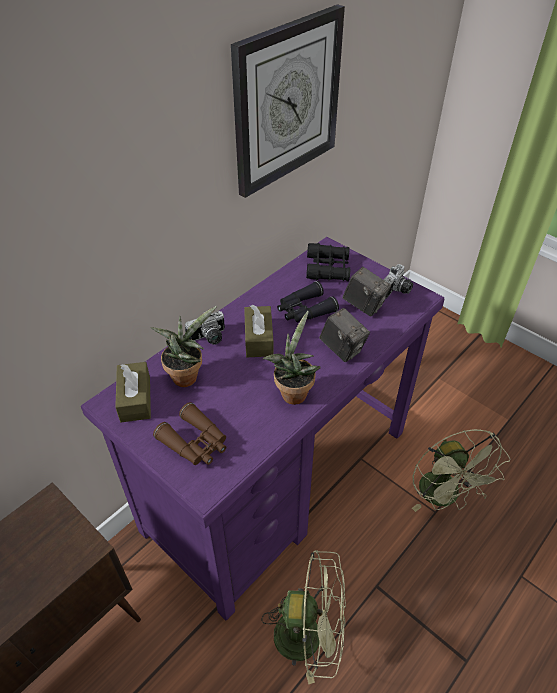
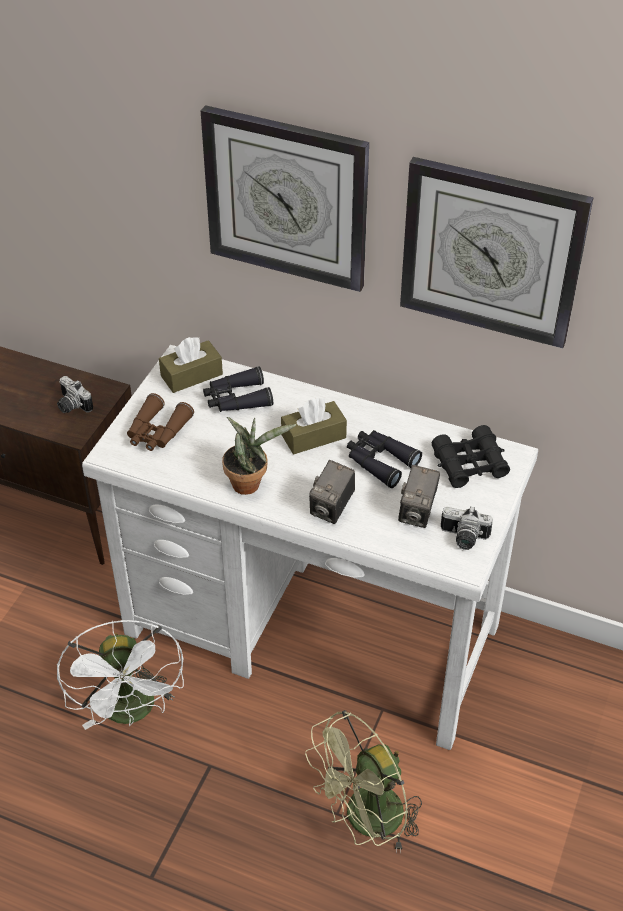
camera: 70 degrees right, 0 degrees up
(141, 166) = (287, 198): none -> wall clock
(187, 375) = (236, 399): potted plant -> black binoculars
(209, 338) = (295, 398): camera -> camera (71, 406)
(278, 477) = (313, 628): purple desk -> white desk
(308, 635) = (132, 712): green fan -> white fan

